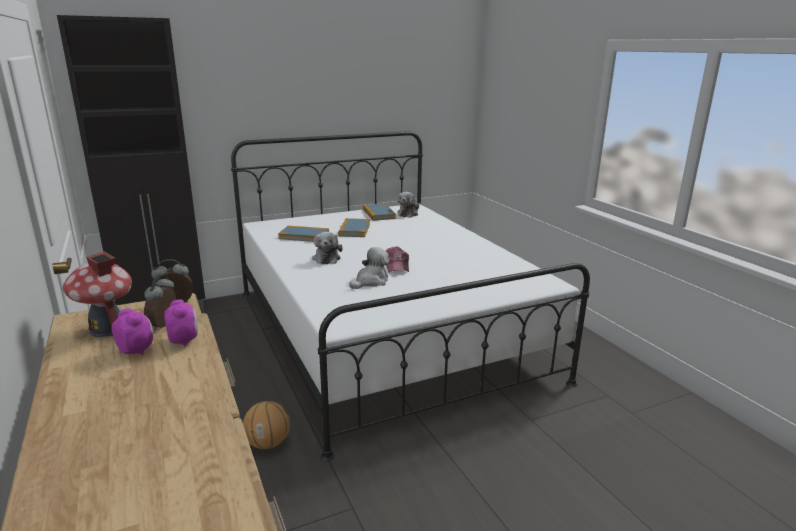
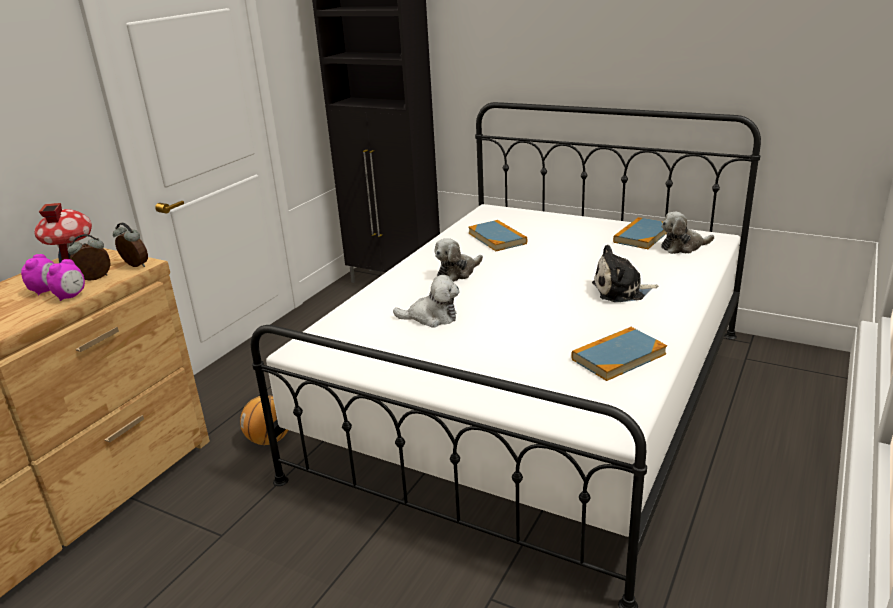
camera: 55 degrees right, 5 degrees up
(354, 230) = (563, 248): book -> book (618, 356)
(397, 265) = (498, 311): cap -> none
(429, 238) = (621, 291): none -> plush toy

